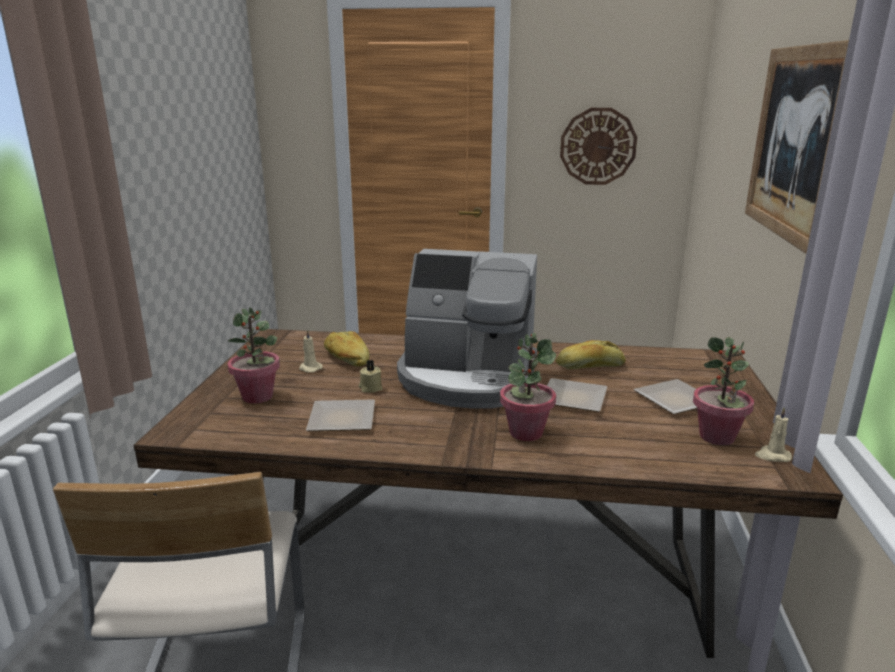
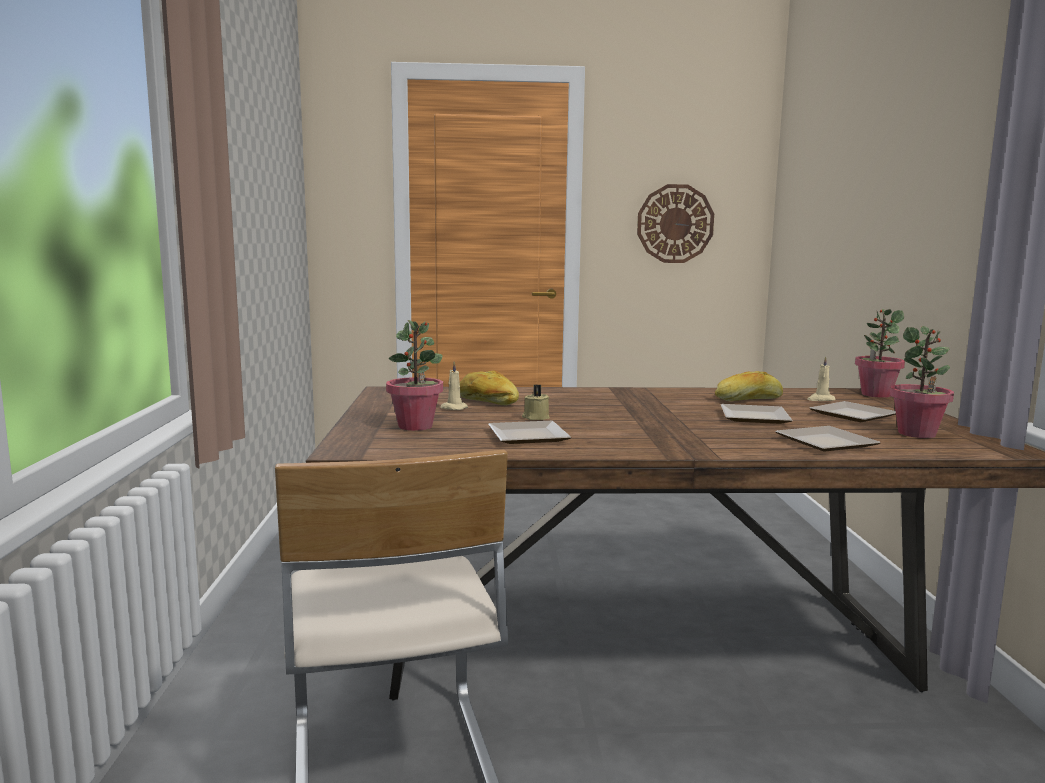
camera: 10 degrees left, 10 degrees down
(467, 378) = (632, 409): coffee machine -> none
(525, 432) = (730, 437): potted plant -> potted plant (875, 394)
(613, 446) = (826, 442): none -> plate
(772, 456) = (979, 442): beige candle -> beige candle (820, 400)
(797, 143) = (925, 173): picture -> none

